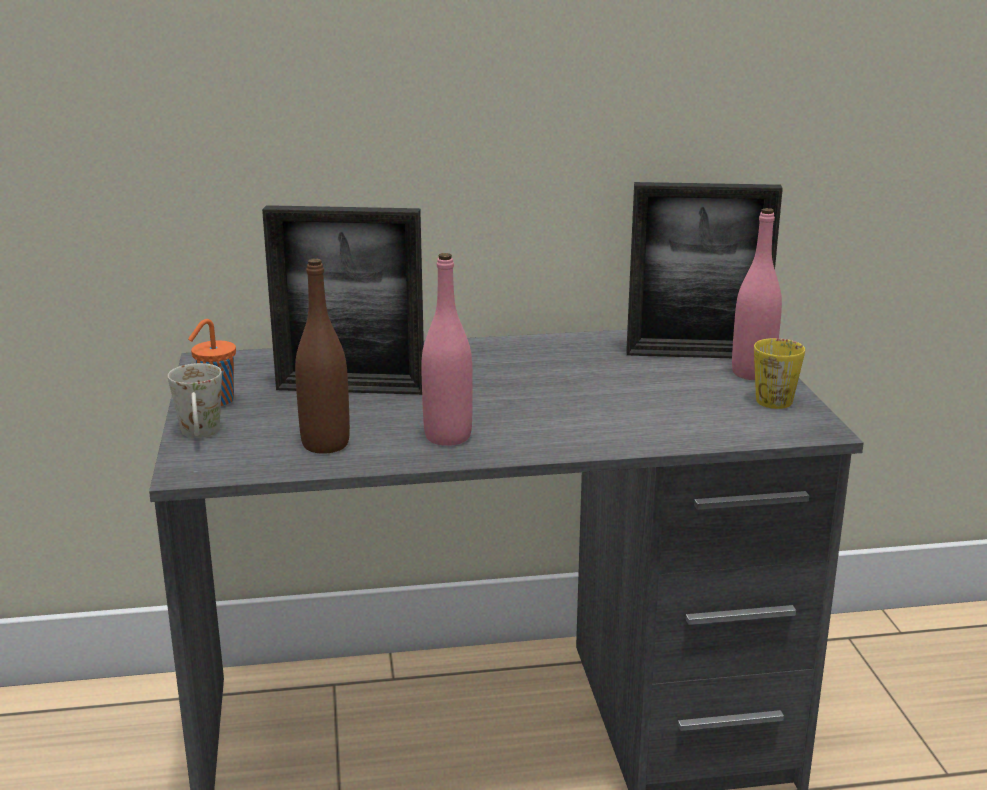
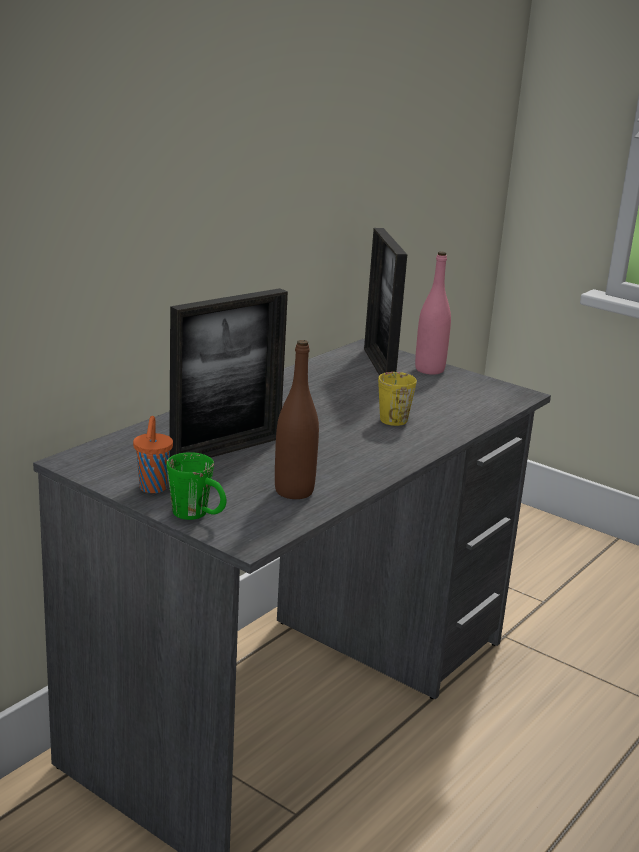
camera: 45 degrees left, 0 degrees up
(200, 435) = (198, 515): white mug -> green mug
(448, 436) = (354, 461): pink bottle -> none
(695, 354) = (378, 366): picture frame -> picture frame turned 120 degrees clockwise
(779, 398) = (470, 381): yellow mug -> yellow mug (392, 416)

